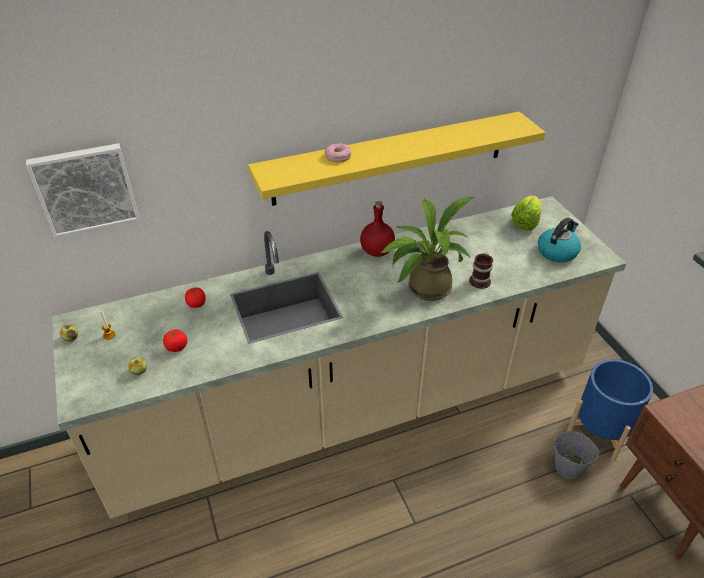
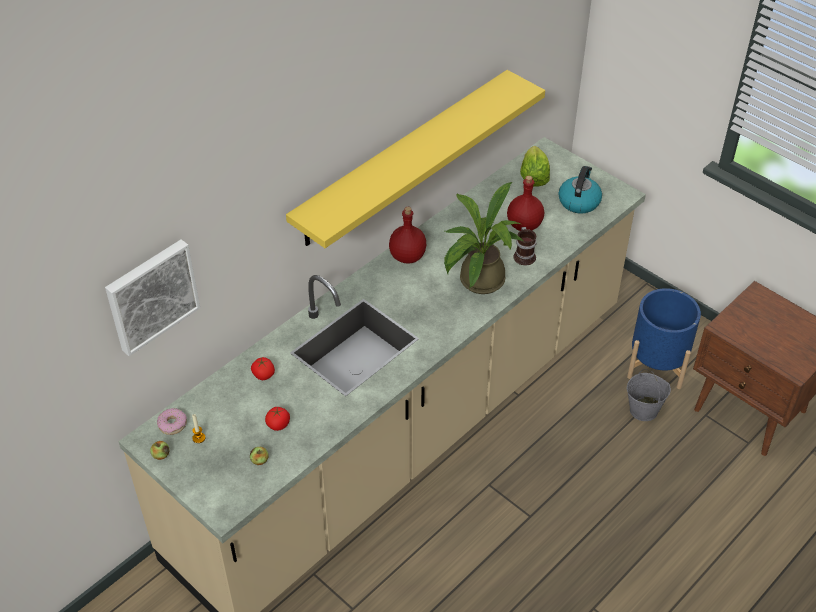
camera: 25 degrees left, 5 degrees up
(338, 156) = (369, 178): donut -> donut (172, 424)
(494, 256) = (523, 225): none -> red bottle

